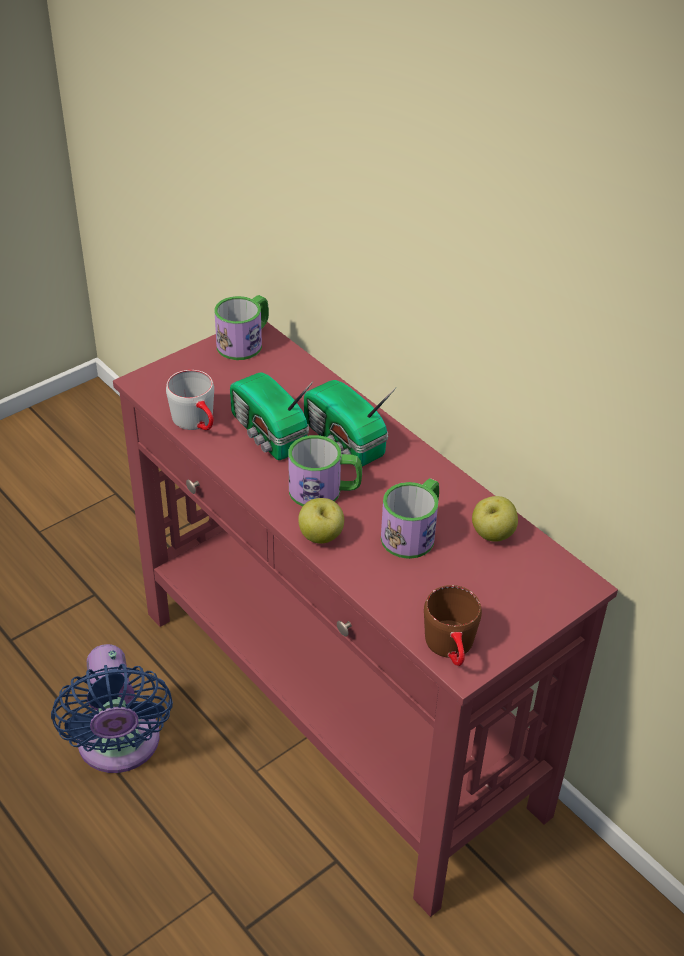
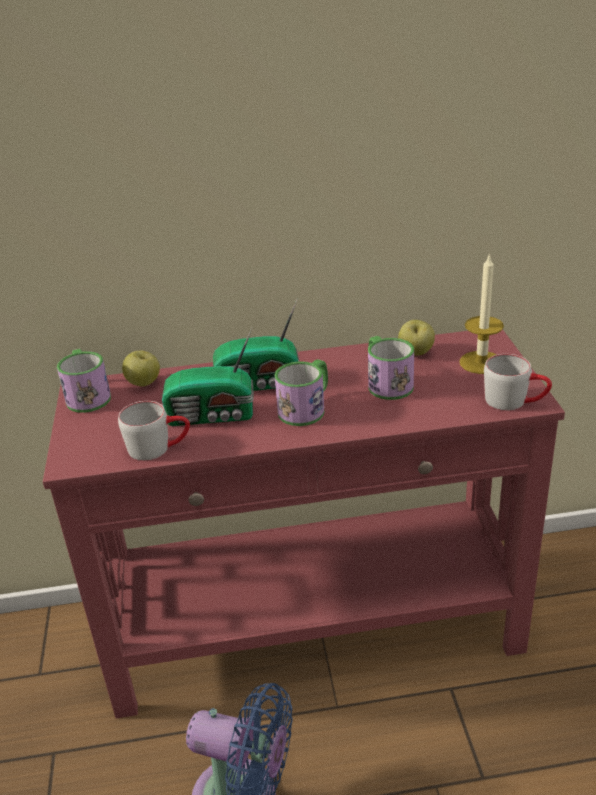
camera: 55 degrees left, 10 degrees down
(321, 537) = (355, 424): apple -> apple (144, 383)
(452, 649) = (515, 401): brown mug -> grey mug
(515, 596) = (481, 362): none -> candle

